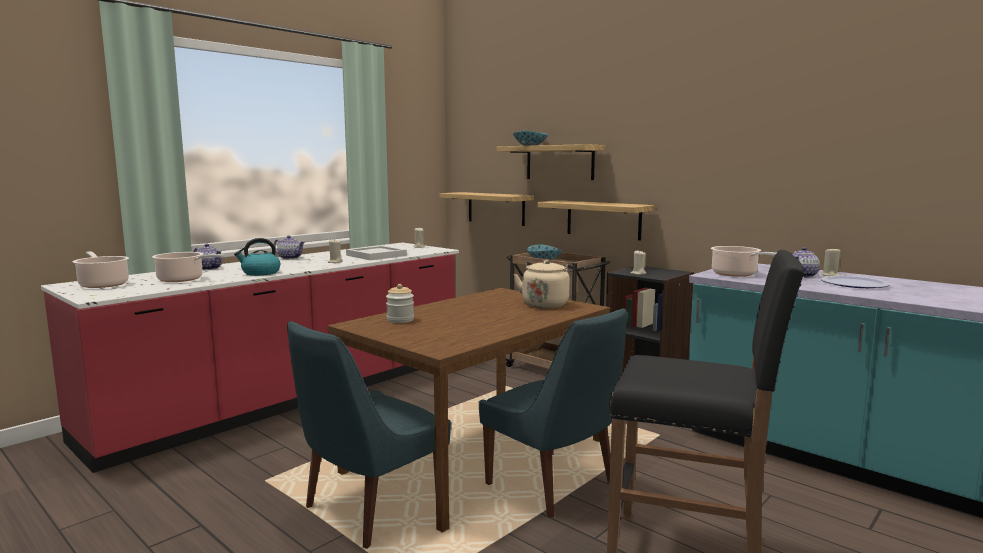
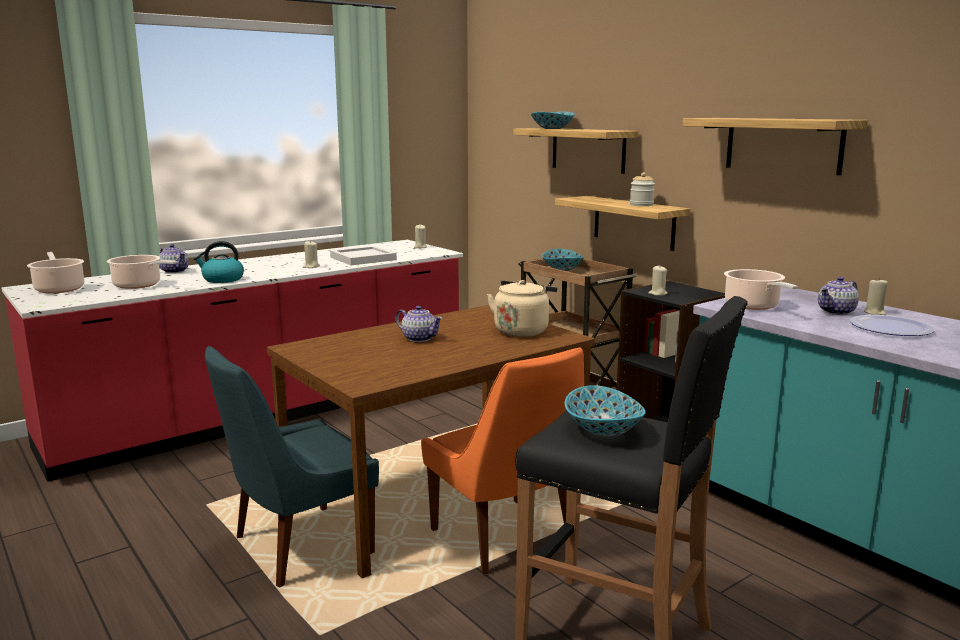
camera: 10 degrees right, 5 degrees up
(290, 258) = (267, 259): teapot -> teapot (419, 338)
(400, 320) = (346, 344): jar -> jar (641, 205)
(496, 208) = (519, 201): shelf -> shelf (783, 145)
(554, 485) = (505, 537): blue chair -> orange chair
(676, 371) = (604, 430): none -> bowl

